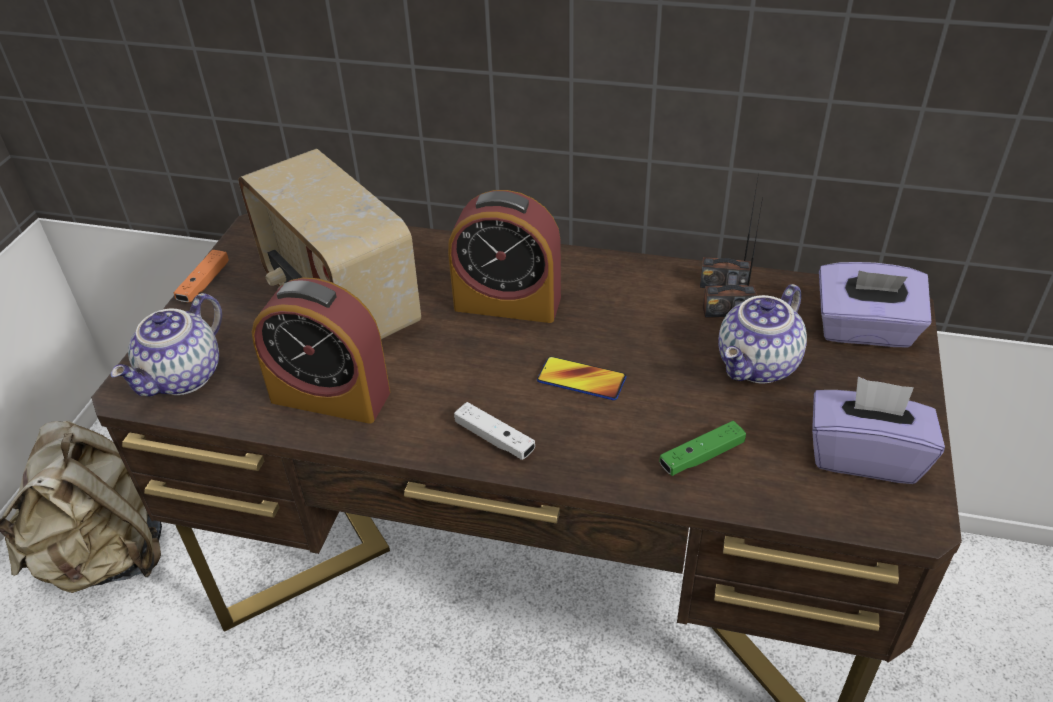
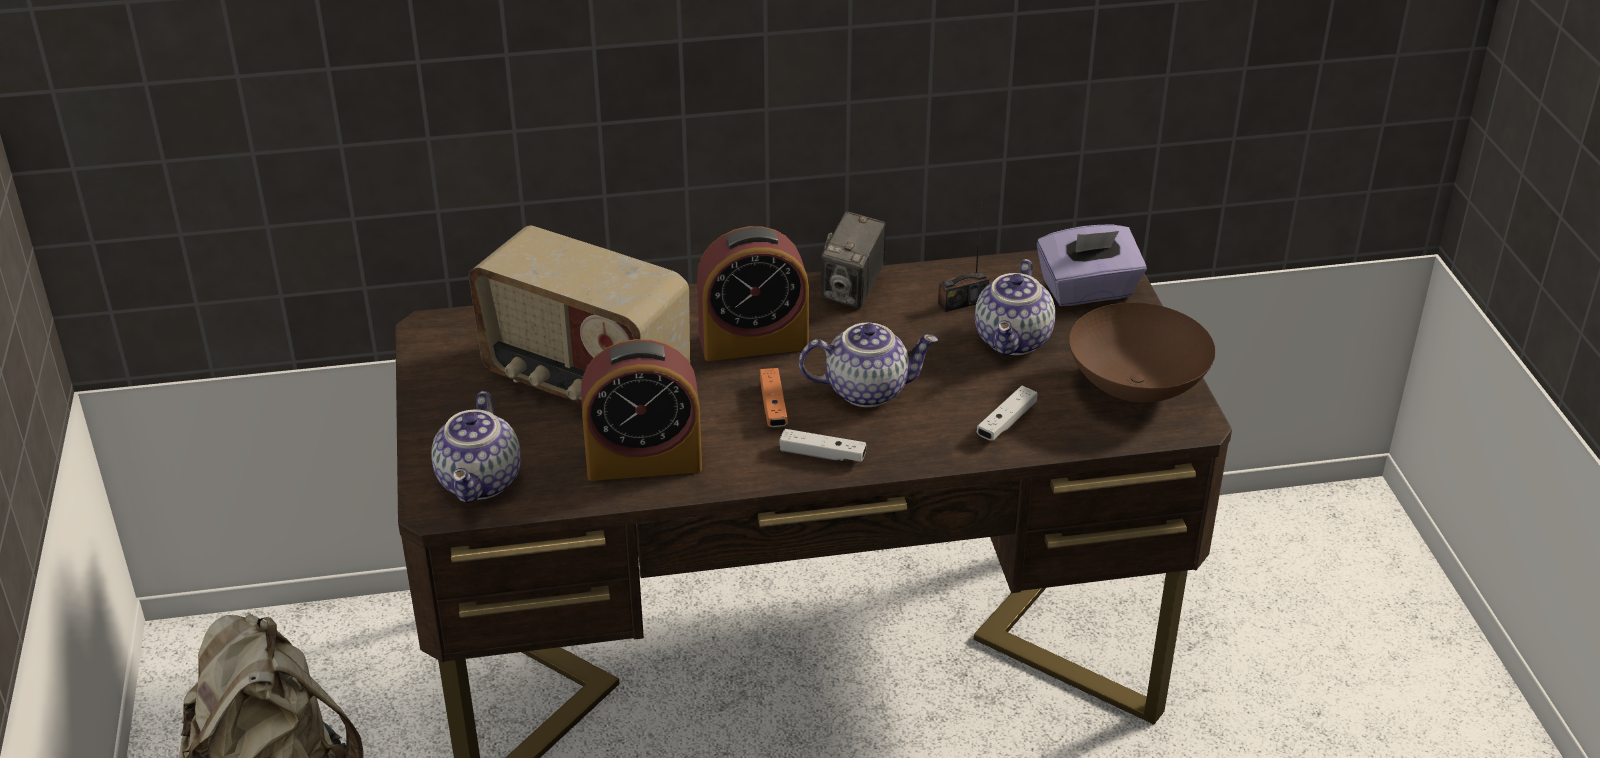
camera: 25 degrees left, 5 degrees down
(204, 283) = (421, 396): orange game controller -> orange game controller (773, 406)
(581, 379) = (867, 389): phone -> teapot
(628, 275) = (852, 290): none -> camera
(701, 456) = (1006, 422): green game controller -> white game controller
(723, 284) = (945, 279): radio -> none
(864, 455) = (1134, 388): purple tissue box -> brown bowl

